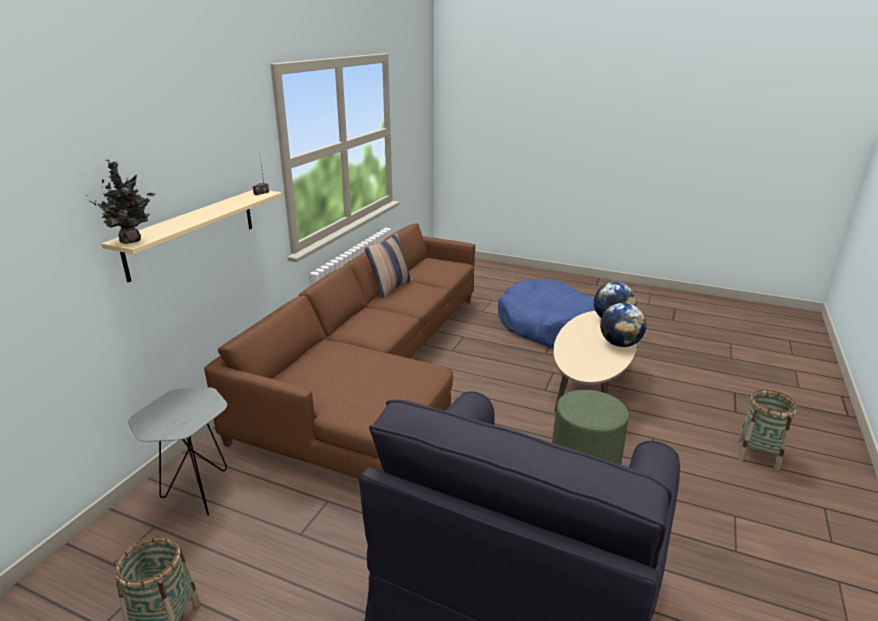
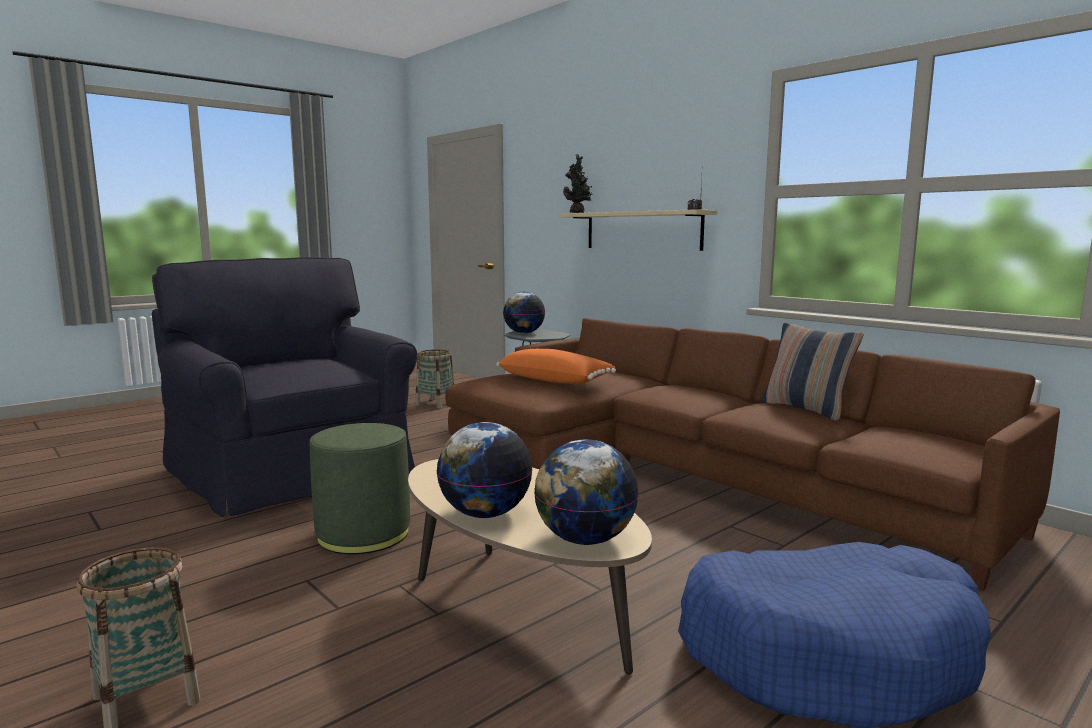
camera: 115 degrees right, 15 degrees down
(171, 424) = (524, 333): none -> globe
(368, 374) = (555, 380): none -> orange pillow

